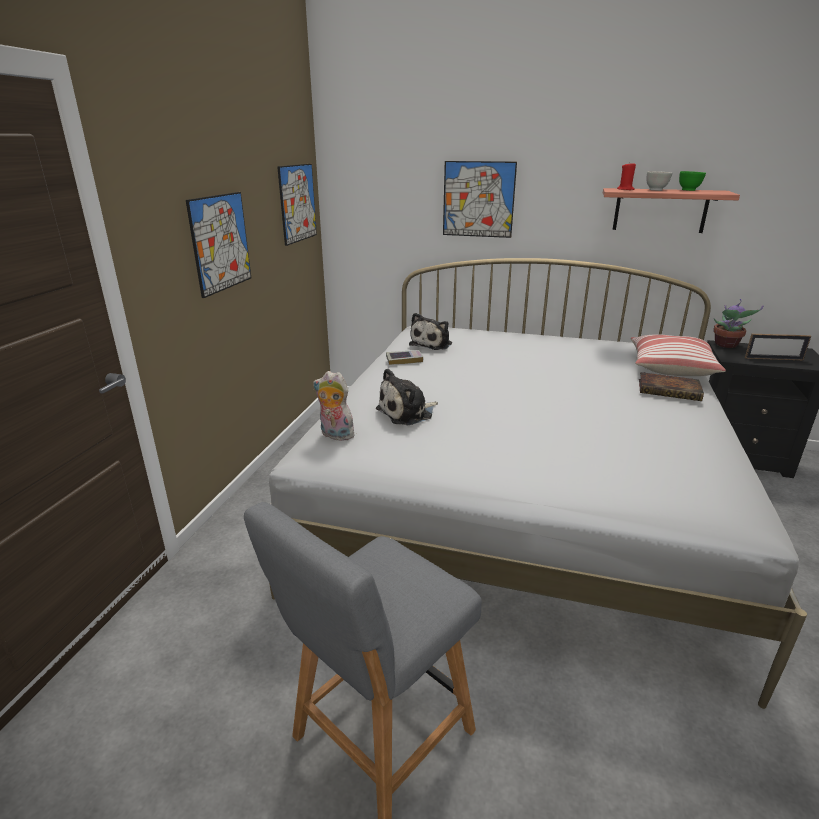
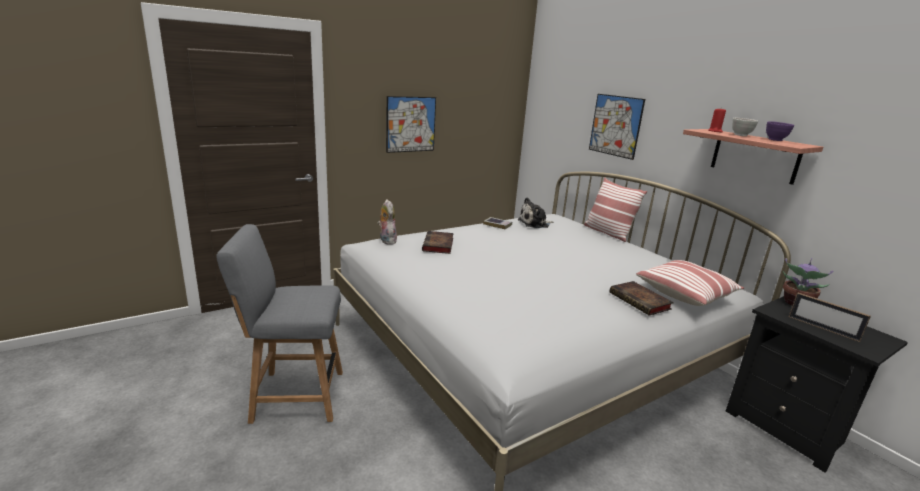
camera: 40 degrees right, 5 degrees down
(297, 203) = (497, 112): picture -> none
(407, 413) = (438, 245): plush toy -> book
(502, 330) = (608, 232): none -> pillow
(689, 190) = (775, 140): green bowl -> purple bowl

